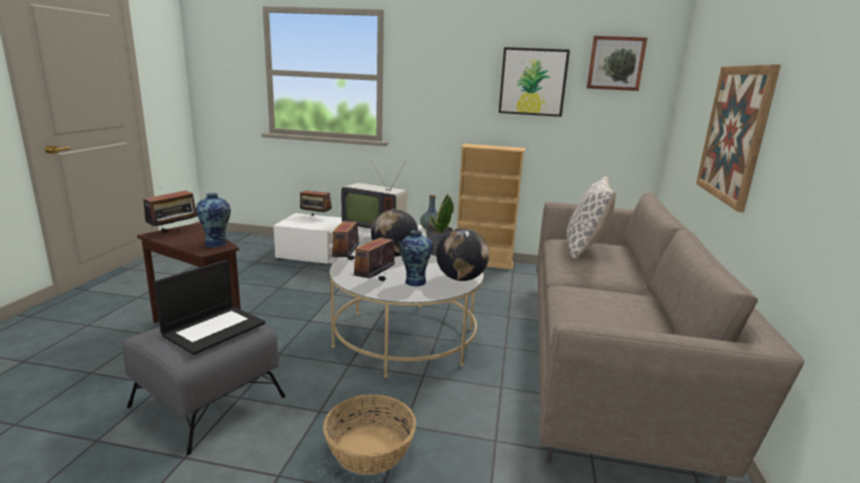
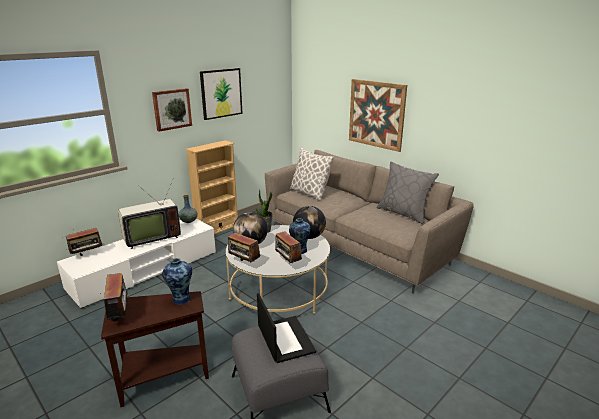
camera: 55 degrees left, 5 degrees up
(369, 449) = (372, 340): basket -> none
(615, 63) = (262, 73): picture -> picture (172, 109)
(663, 326) = (403, 213): none -> grey pillow

